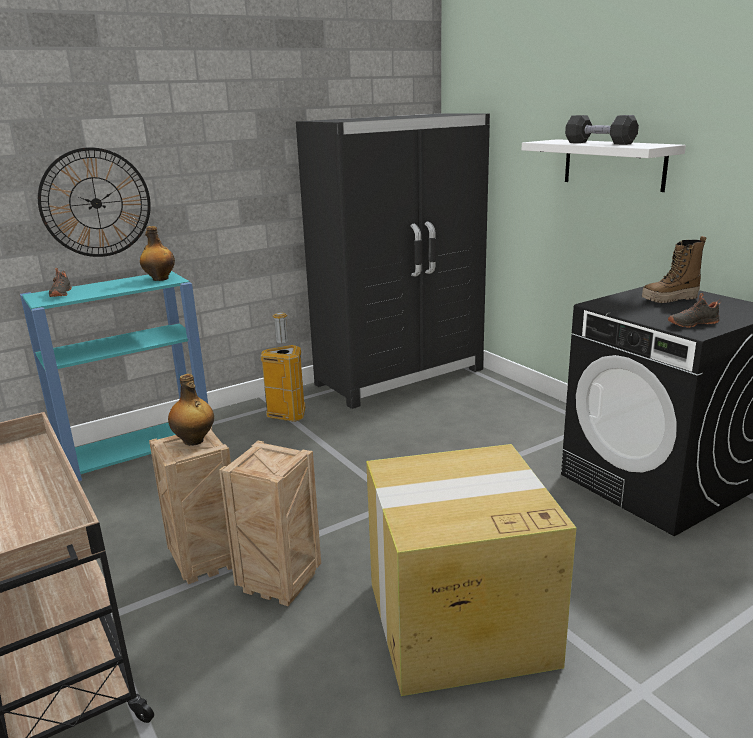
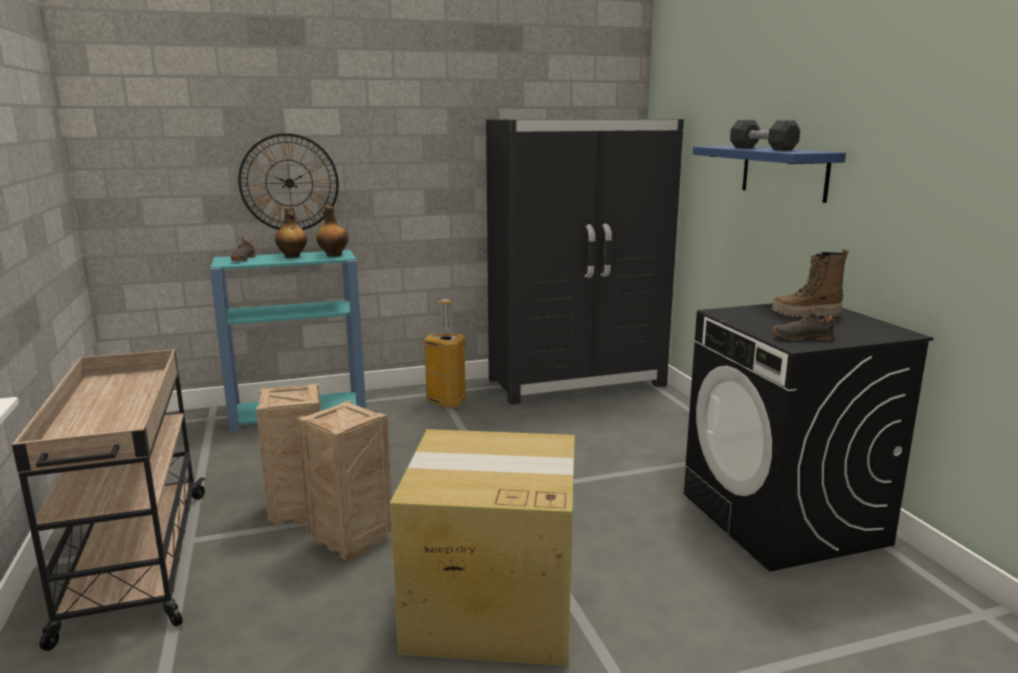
camera: 15 degrees right, 5 degrees down
(194, 441) = (295, 393): bottle -> bottle (292, 256)
(613, 164) = (784, 172): white shelf -> blue shelf

